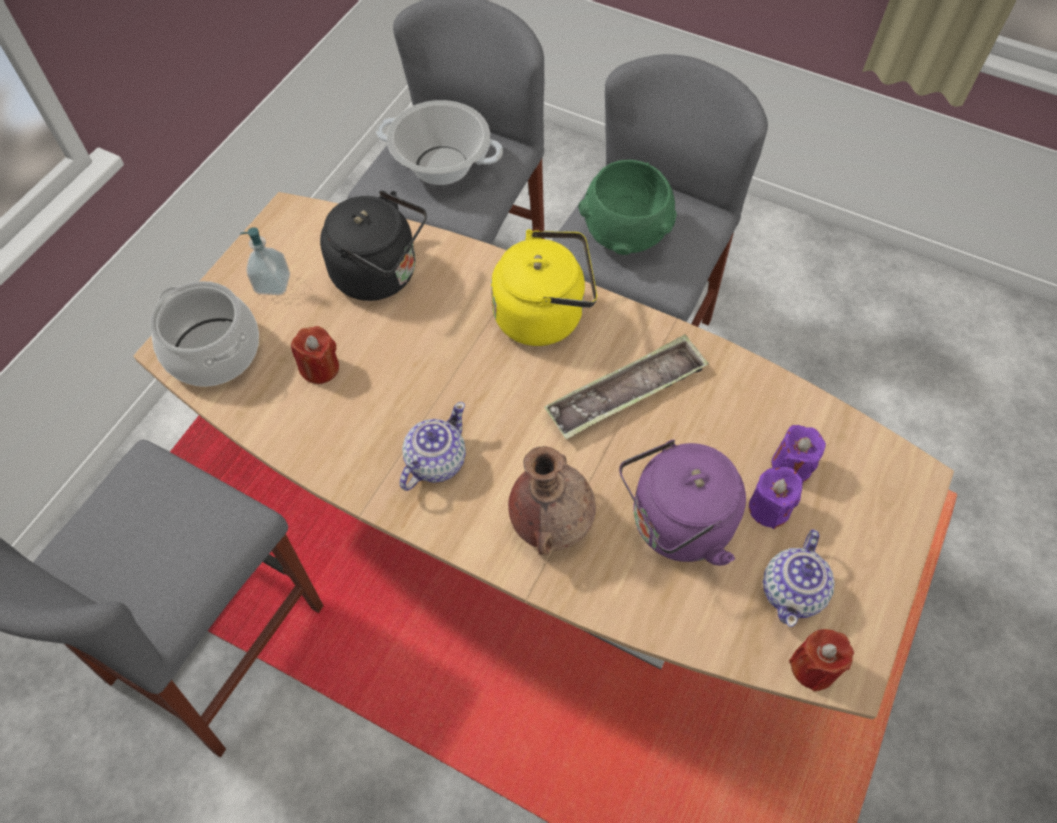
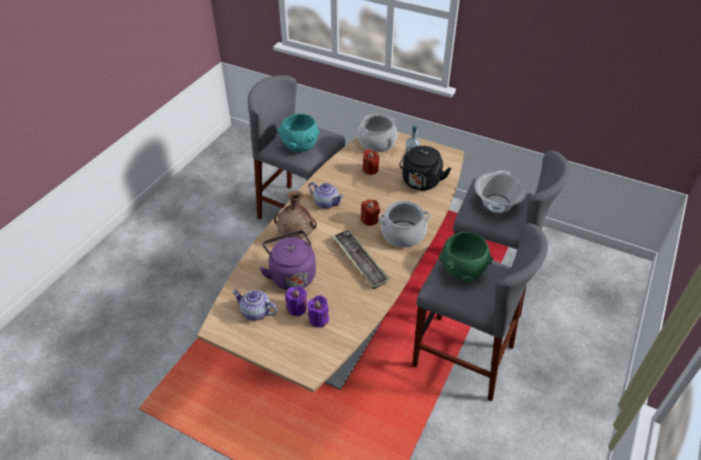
camera: 90 degrees right, 15 degrees down
(177, 541) = (300, 146): none -> turquoise bowl
(544, 314) = (403, 234): yellow kettle -> cooking pot
(813, 667) = (221, 315): red candle -> red candle (369, 219)

